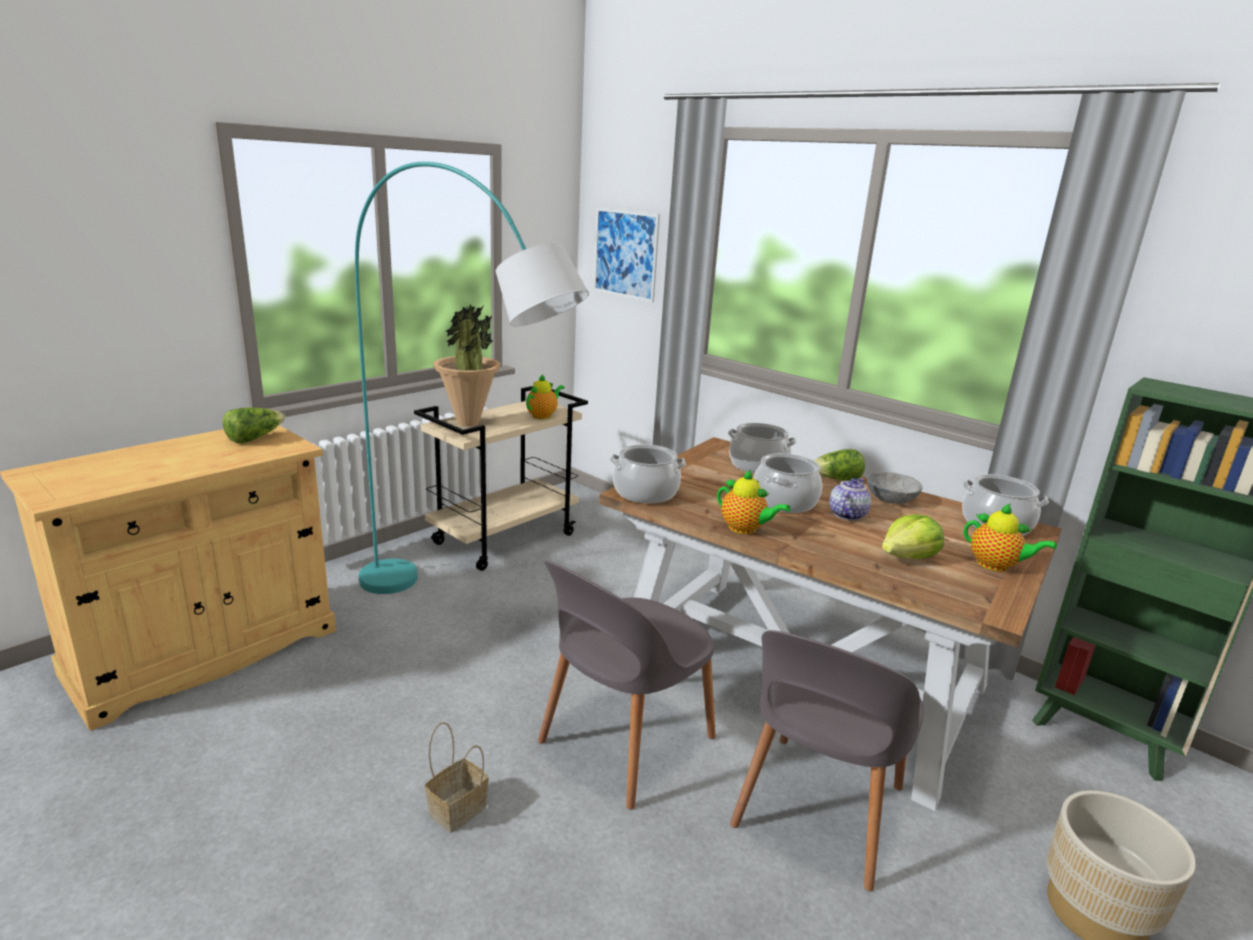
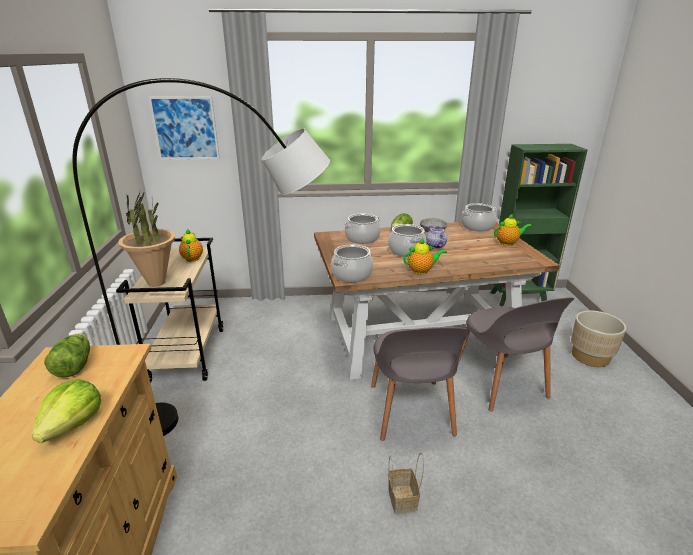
camera: 45 degrees left, 5 degrees up
(465, 615) = (241, 410): turquoise floor lamp -> grey floor lamp
(908, 557) = (485, 253): lettuce -> lettuce (73, 424)

